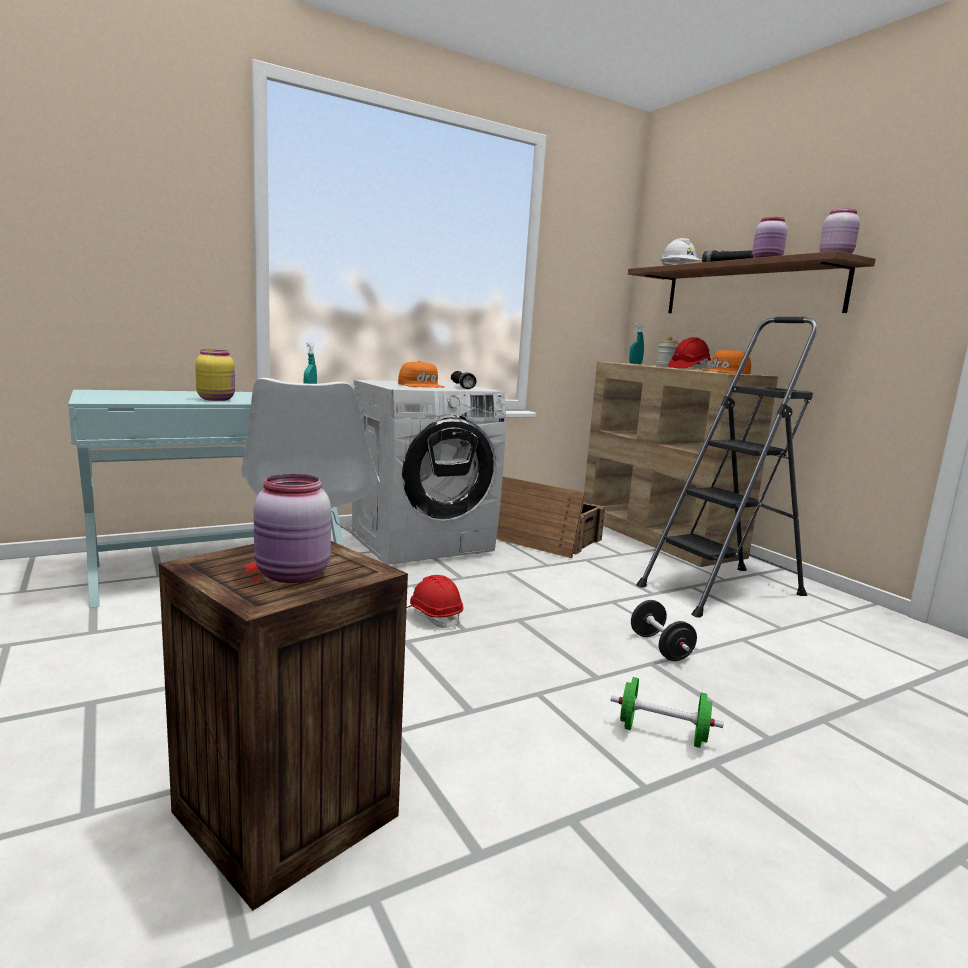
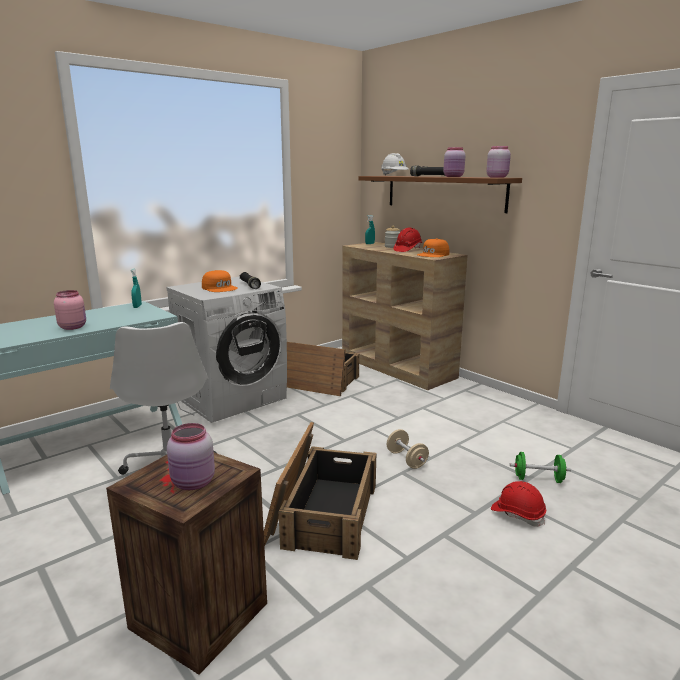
camera: 10 degrees left, 5 degrees up
(217, 399) = (73, 327): yellow jar -> pink jar
(434, 616) = (255, 460): red hard hat -> red hard hat (517, 514)
(515, 698) = (321, 513): none -> crate
(660, 647) = (406, 459): black dumbbell -> beige dumbbell
(662, 734) = (413, 521): green dumbbell -> green dumbbell (538, 479)
(723, 590) = (443, 407): step ladder -> none

